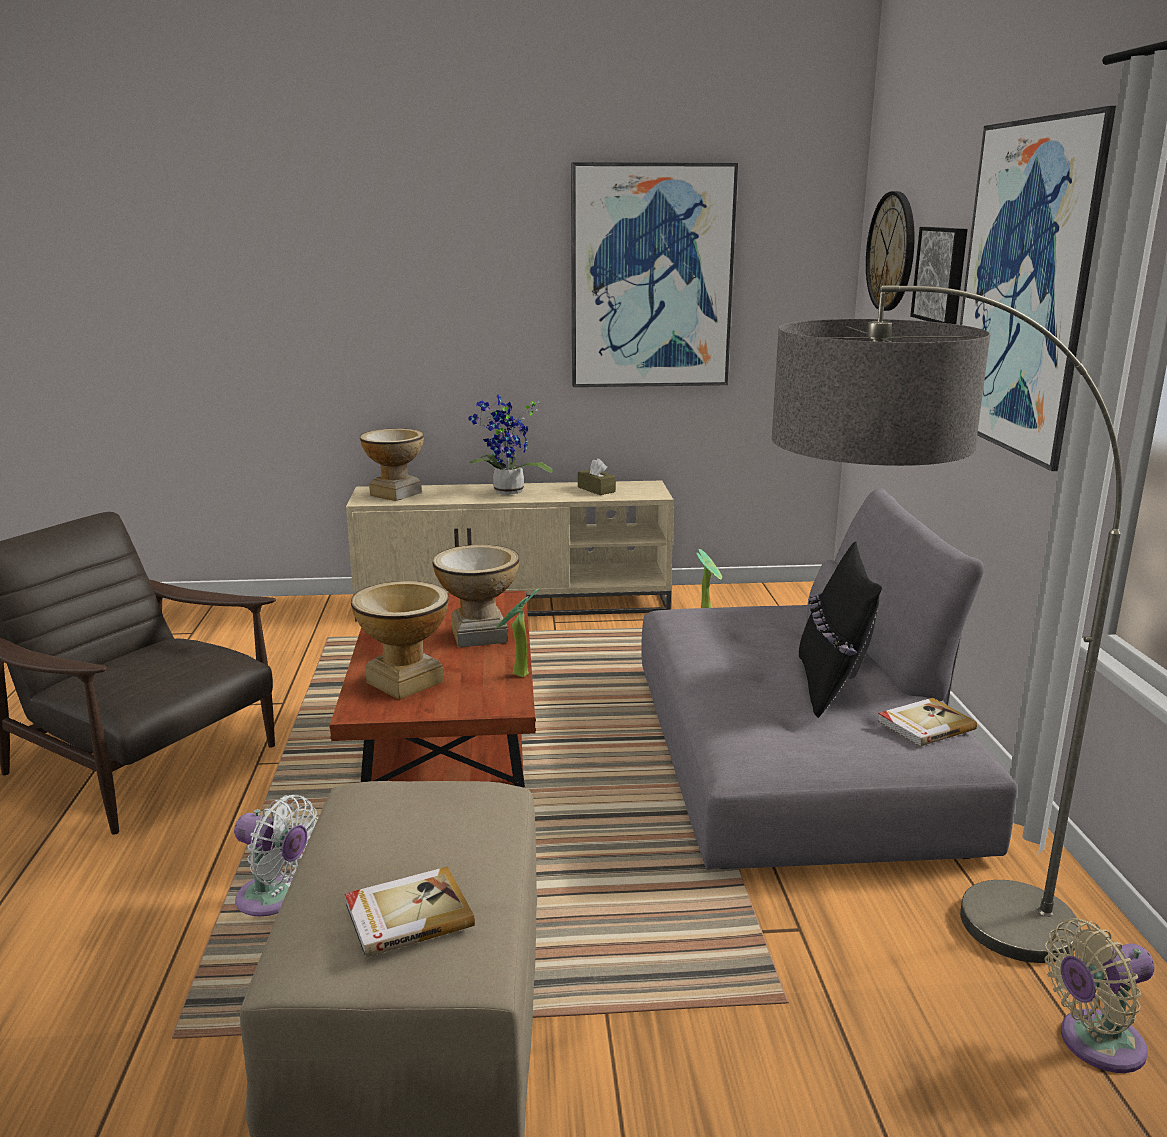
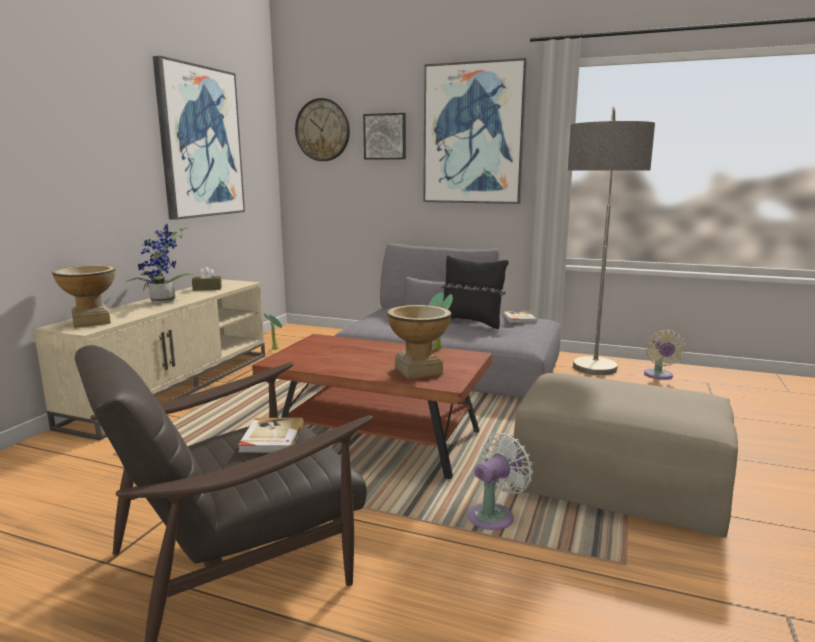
camera: 65 degrees left, 5 degrees down
(407, 915) = (675, 397): book -> book (271, 438)
(478, 635) = (369, 349): vase -> none

